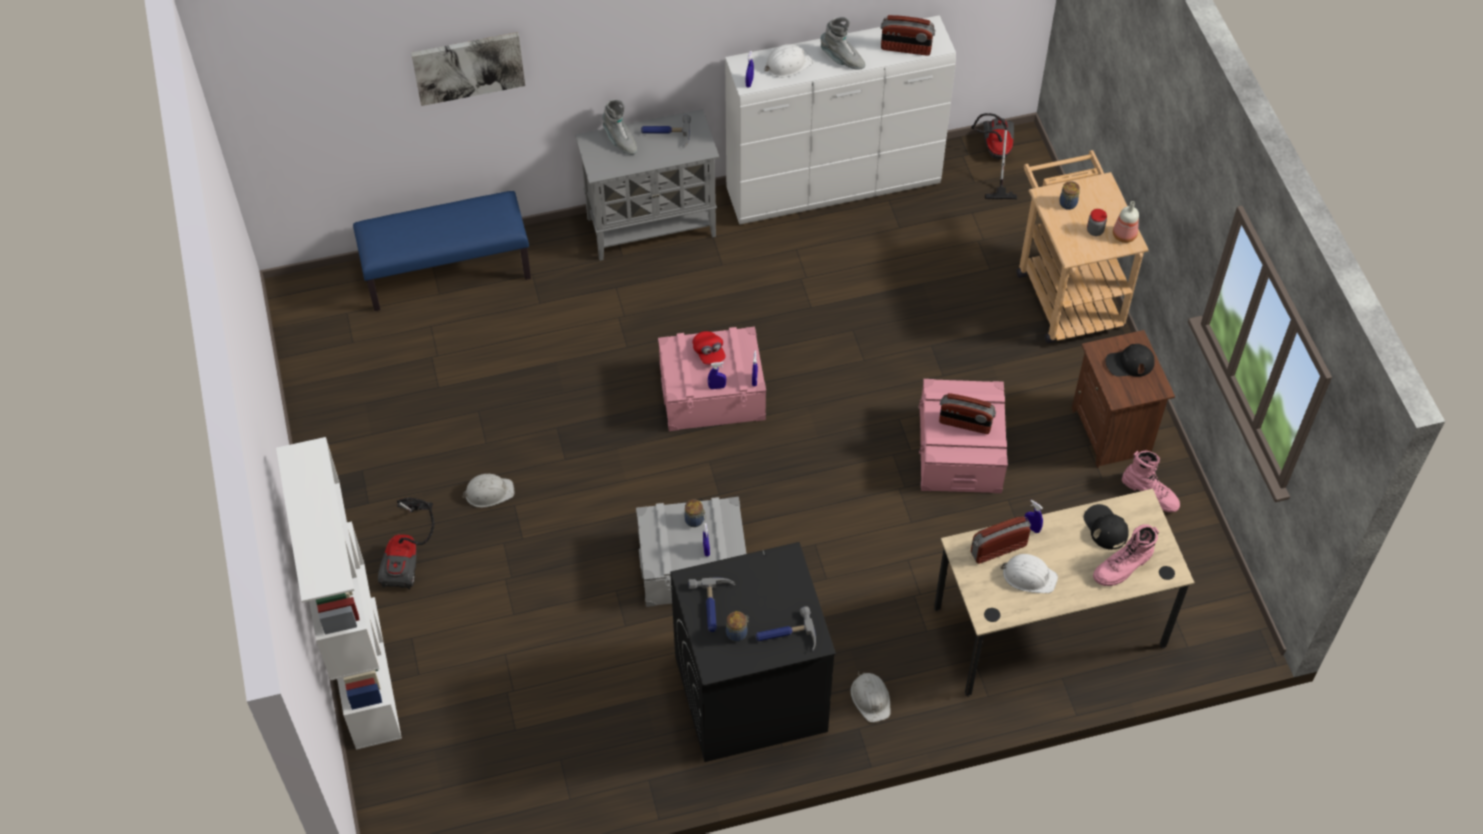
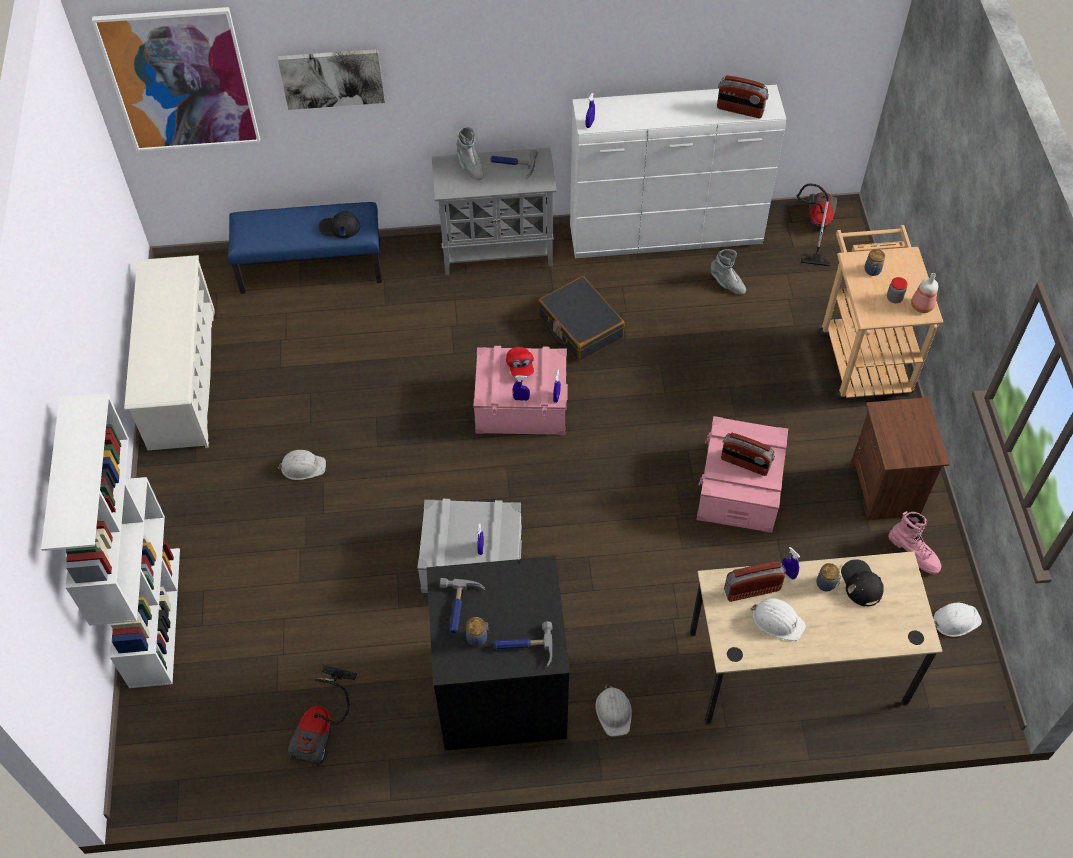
camera: 10 degrees right, 0 degrees up
(305, 90) = (180, 80): none -> picture
(331, 414) = (181, 378): none -> white shoe rack
(408, 555) = (219, 513): vacuum cleaner -> vacuum cleaner (323, 726)
(695, 520) = (476, 519): jar -> jar (826, 584)
(759, 300) = (580, 327): none -> black suitcase
(787, 64) = (628, 111): white hard hat -> white hard hat (955, 620)
(842, 59) = (679, 113): grey boot -> grey boot (727, 283)
(1123, 567) = (873, 625): pink boot -> none
(1129, 363) = (909, 427): black cap -> black cap (339, 227)

